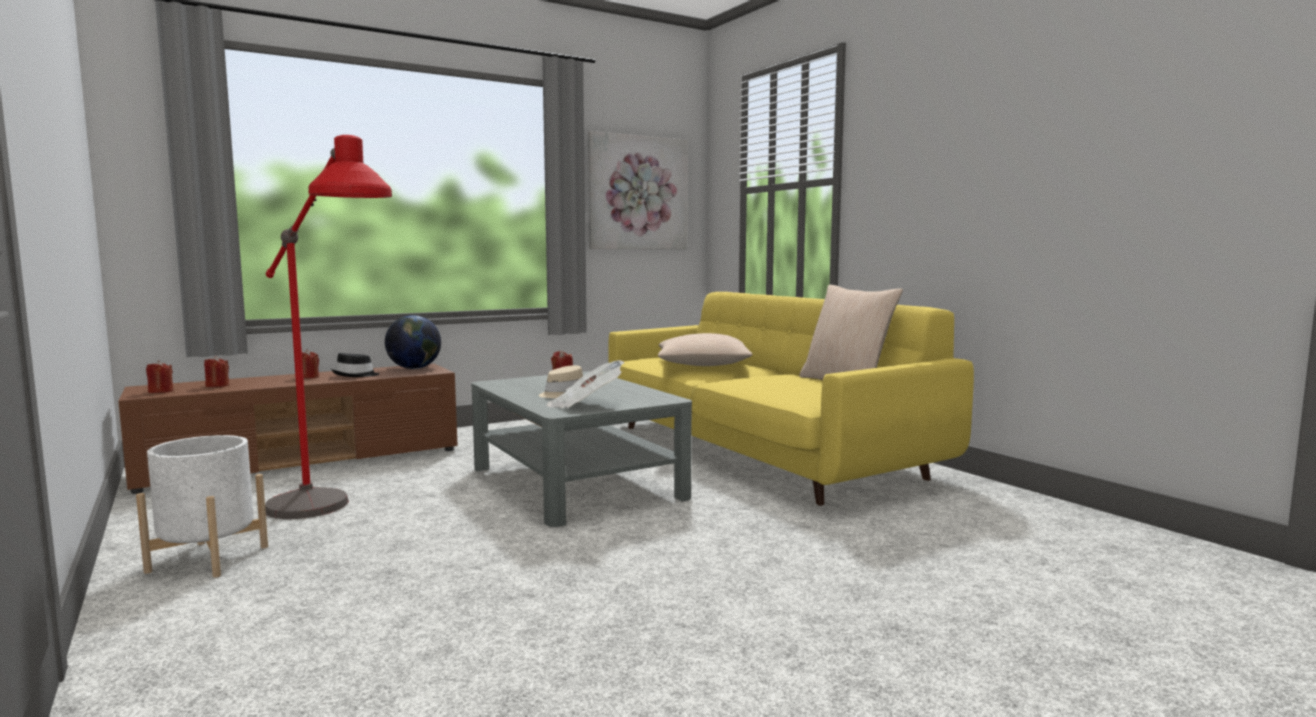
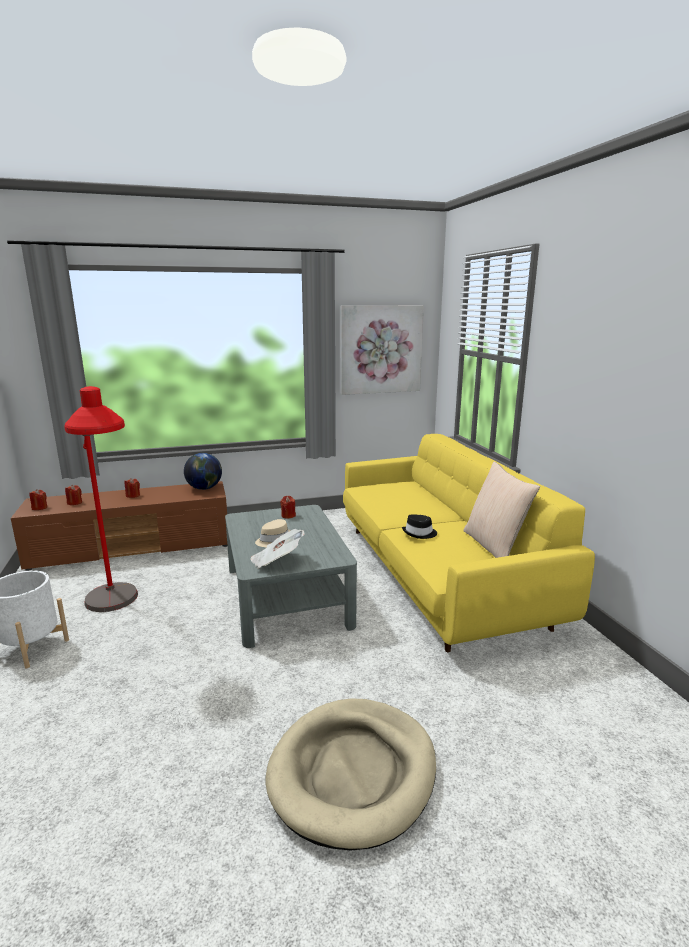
camera: 15 degrees right, 10 degrees up
(355, 375) = (162, 496): black hat -> black hat (420, 533)
(702, 364) = (401, 503): beige pillow -> none
(781, 602) = (353, 772): none -> beige dog bed

